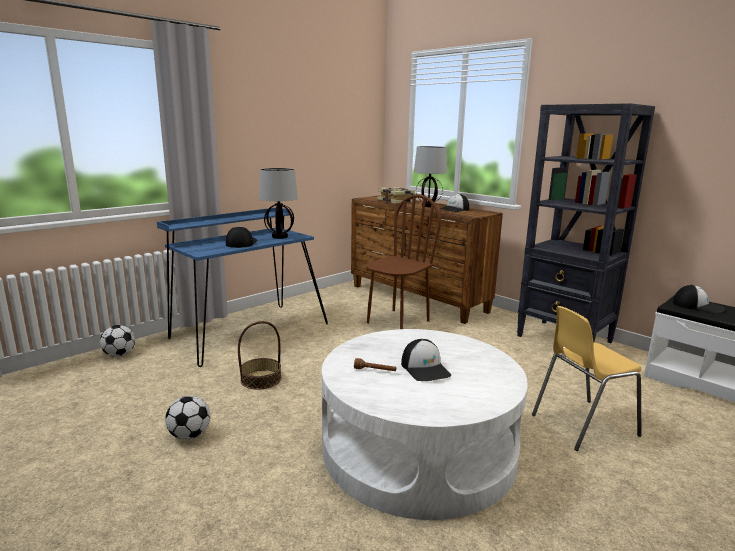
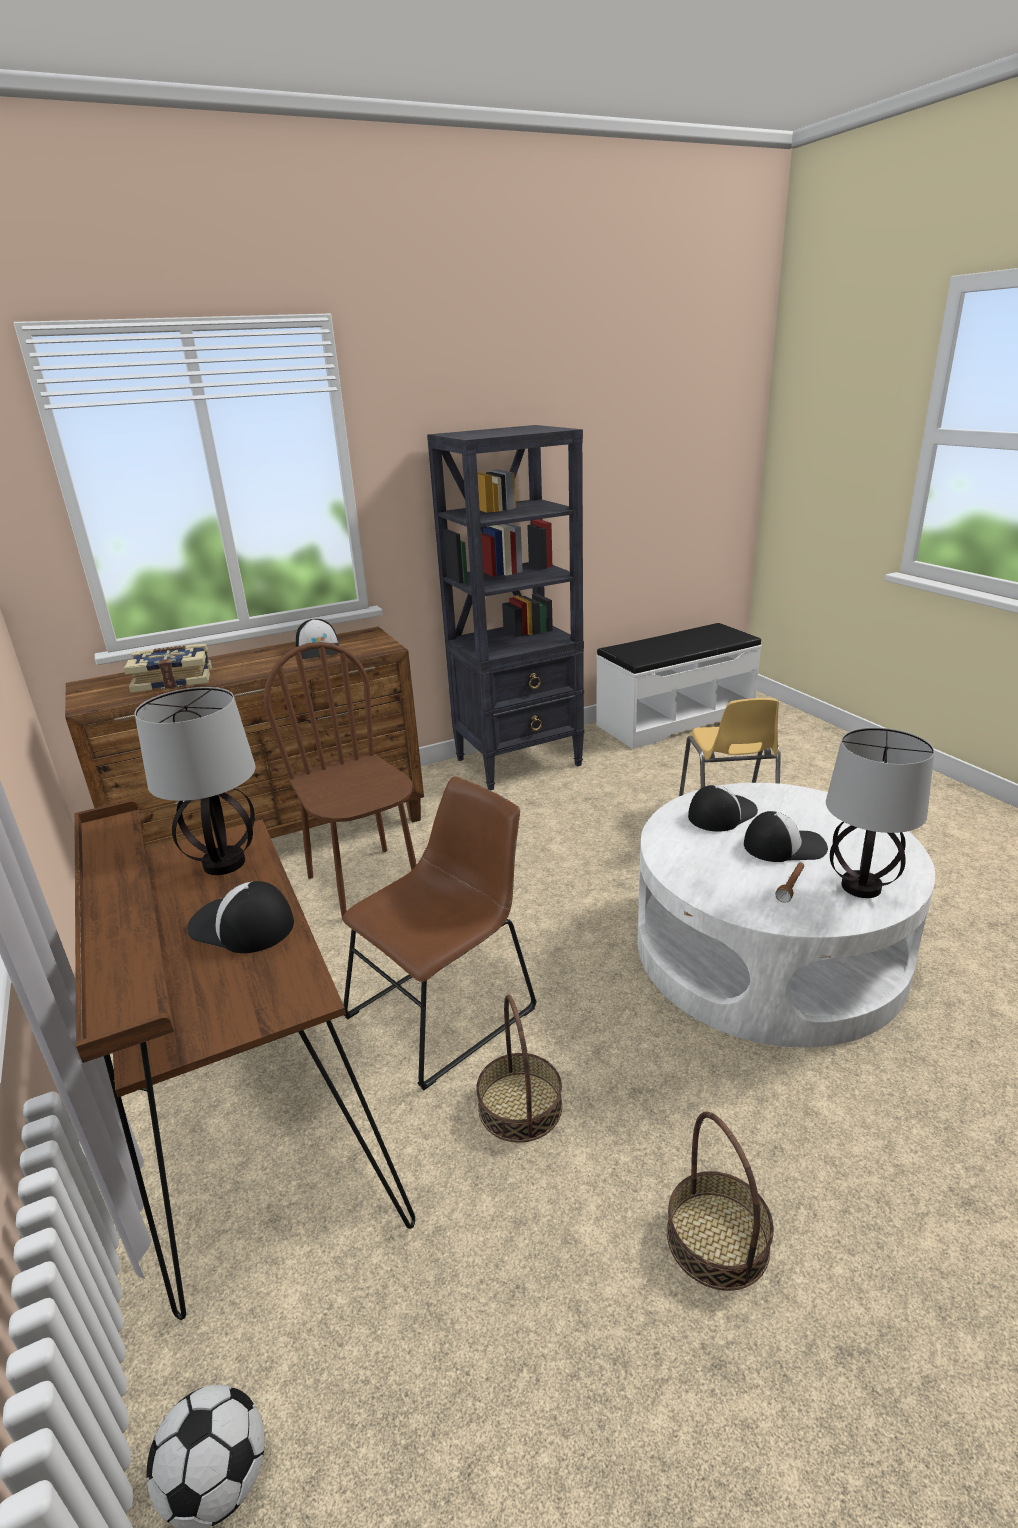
camera: 70 degrees left, 10 degrees up
(189, 435) = (718, 1239): football -> basket
(247, 331) = (253, 1117): blue desk -> brown desk
(317, 354) = (447, 1008): none -> brown chair
(428, 206) = (258, 662): table lamp -> table lamp (859, 886)
(698, 306) = (643, 651): cap -> cap (721, 813)

